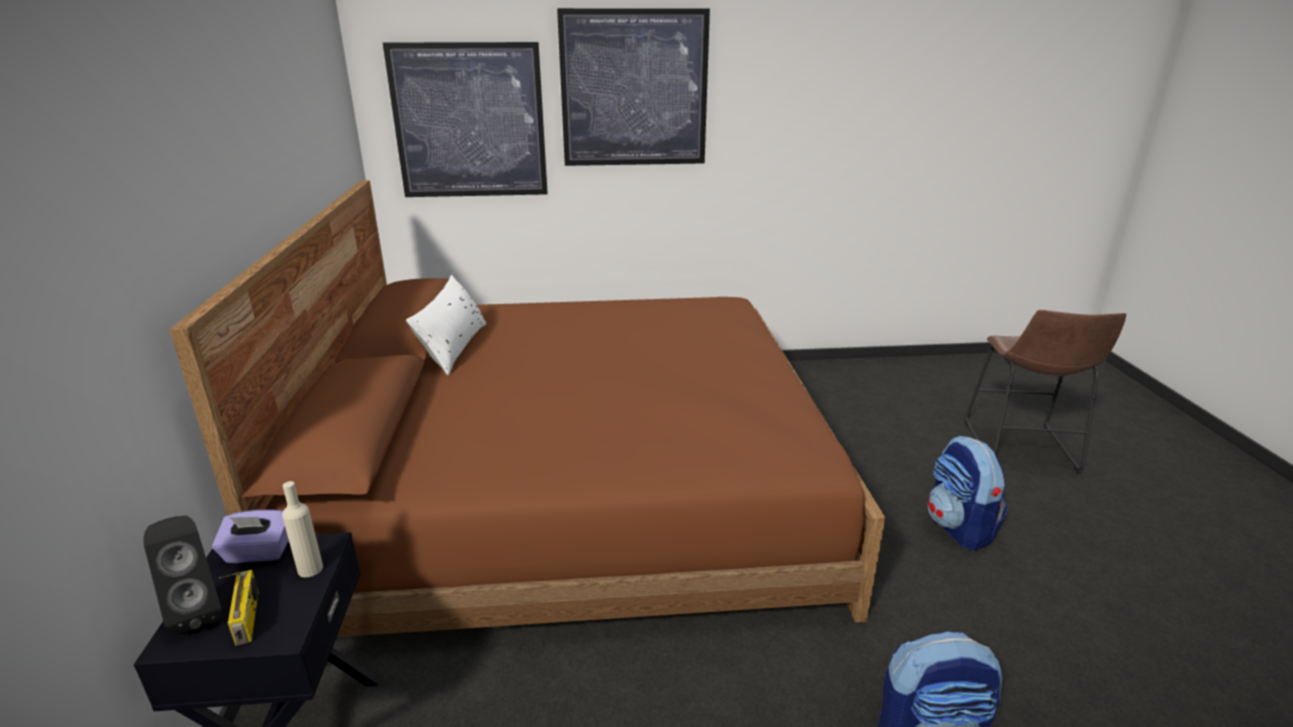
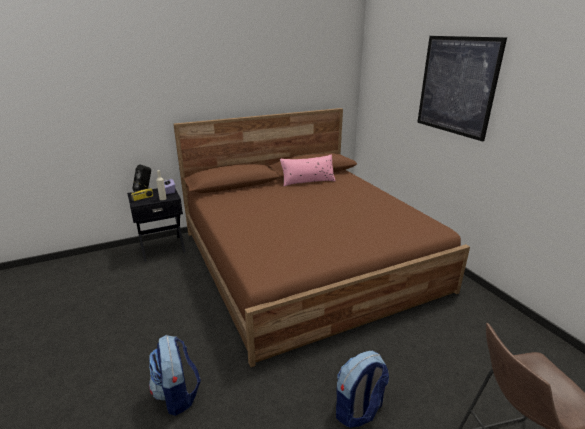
camera: 70 degrees right, 0 degrees up
(453, 347) = (308, 181): white pillow -> pink pillow
(469, 121) = (390, 91): picture -> none

